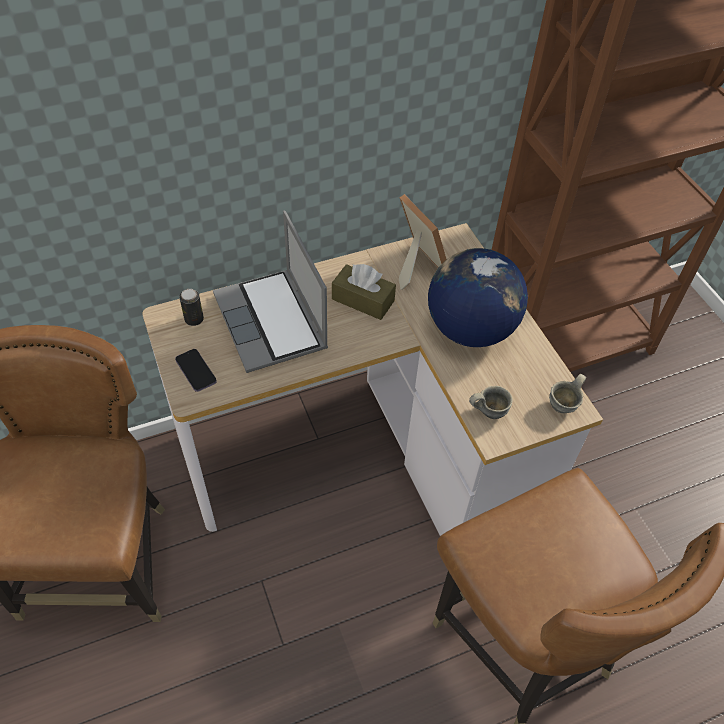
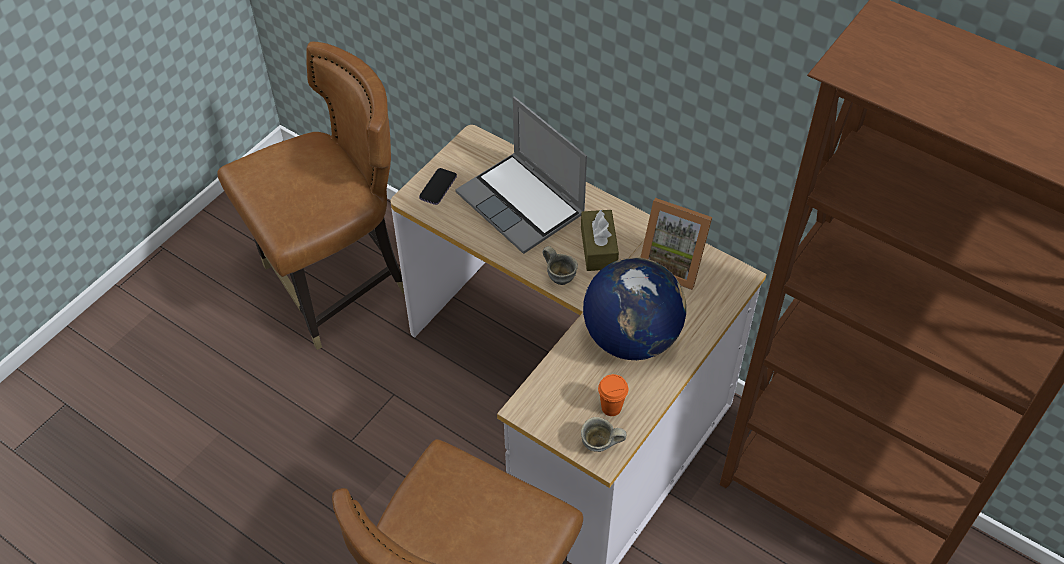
camera: 60 degrees right, 0 degrees up
(194, 319) = (485, 157): can -> none
(272, 323) = (523, 204): laptop -> laptop turned 75 degrees counterclockwise
(416, 266) = (673, 263): picture frame -> picture frame turned 90 degrees clockwise
(488, 411) = (549, 392): grey mug -> grey mug (560, 276)
(530, 378) = (611, 407): none -> orange cup

